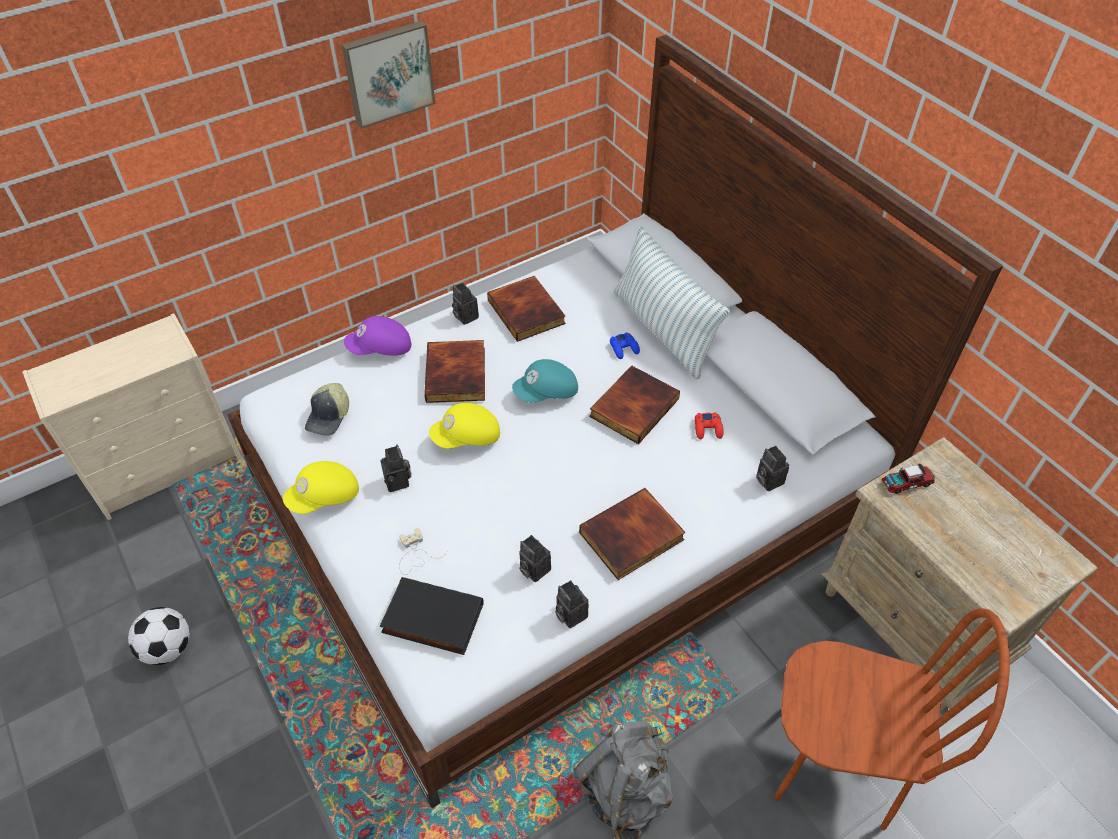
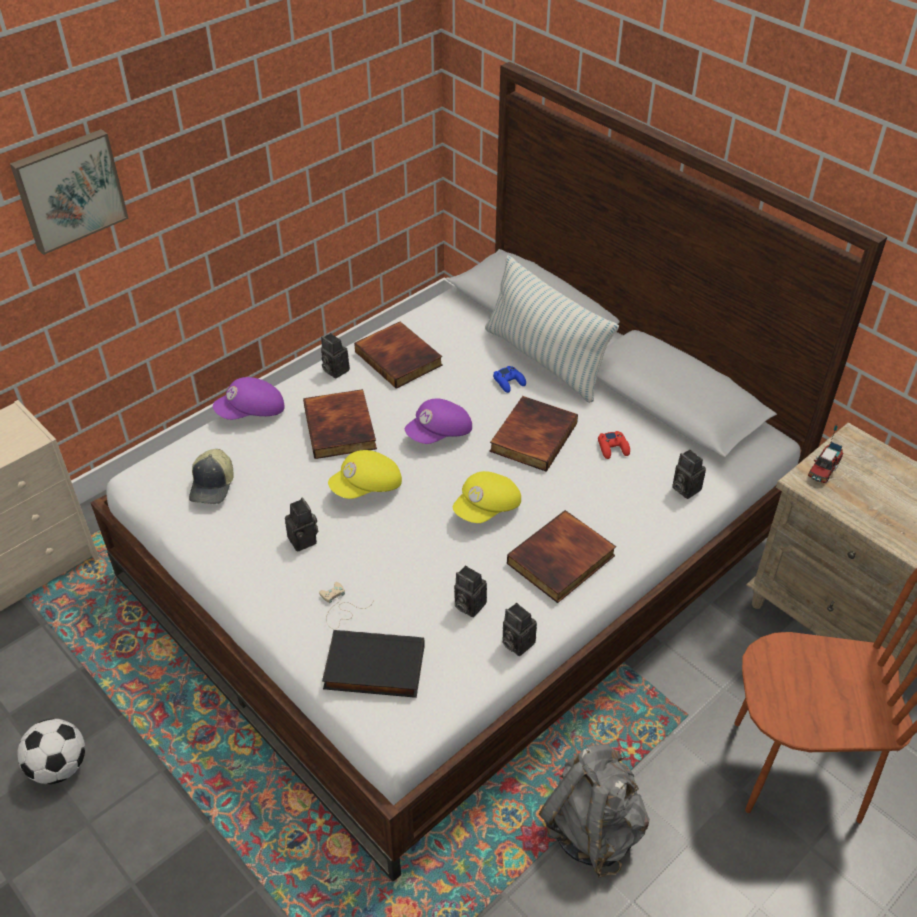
camera: 10 degrees left, 5 degrees down
(325, 497) = (228, 566): yellow cap -> yellow cap (487, 509)
(388, 73) = (231, 122): picture -> picture (69, 190)
(547, 393) = (440, 434): turquoise cap -> purple cap
(907, 483) = (824, 469): toy truck -> toy truck turned 150 degrees clockwise

